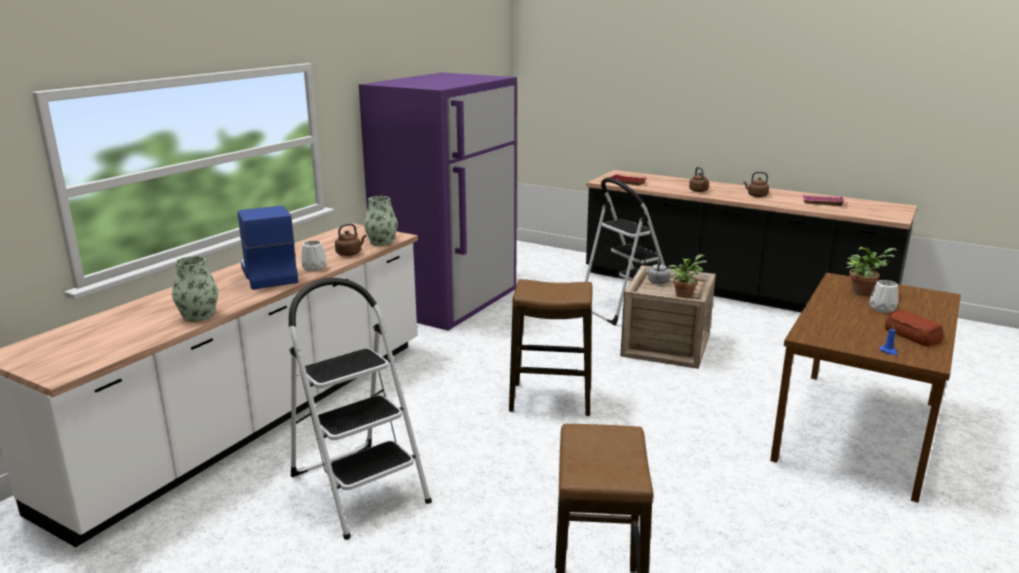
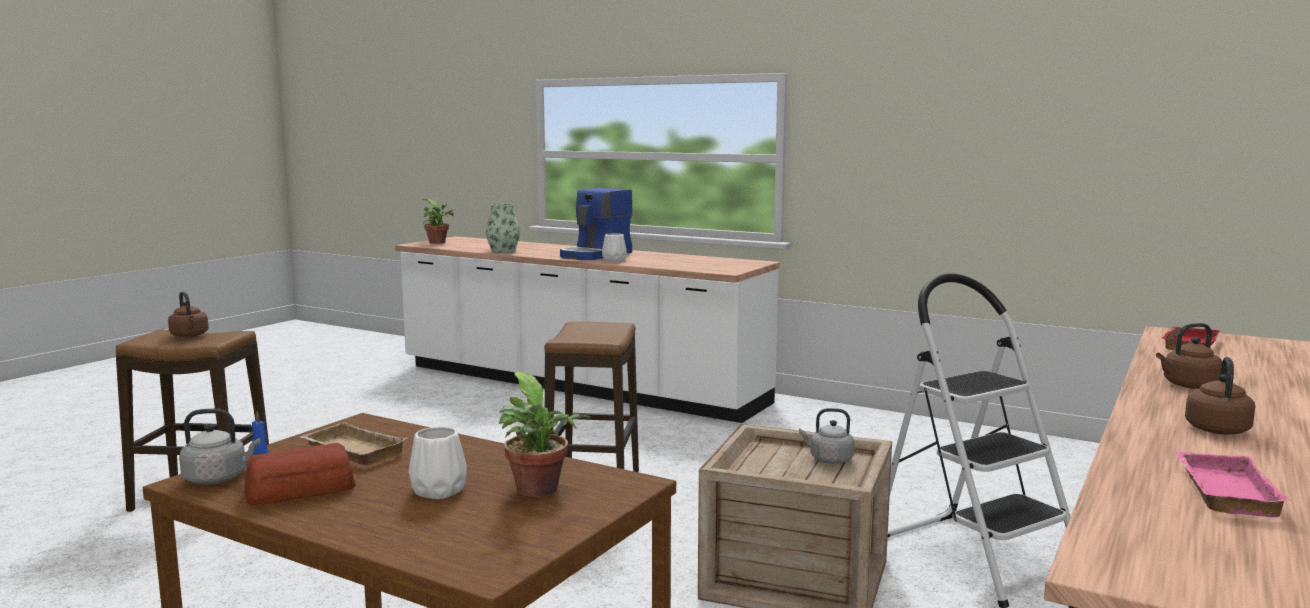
camera: 90 degrees right, 10 degrees down
(267, 275) = (596, 255): coffee machine -> coffee machine turned 150 degrees clockwise
(350, 253) = (660, 264): brown kettle -> brown kettle (190, 336)
(358, 487) = (444, 420): step ladder -> none
(382, 242) = (702, 269): vase -> none
(448, 300) = (915, 436): purple fridge -> none
(684, 295) = (762, 473): potted plant -> potted plant (439, 243)
(852, 332) = (350, 451): none -> beige tray
(920, 356) = (219, 478): none -> grey kettle

